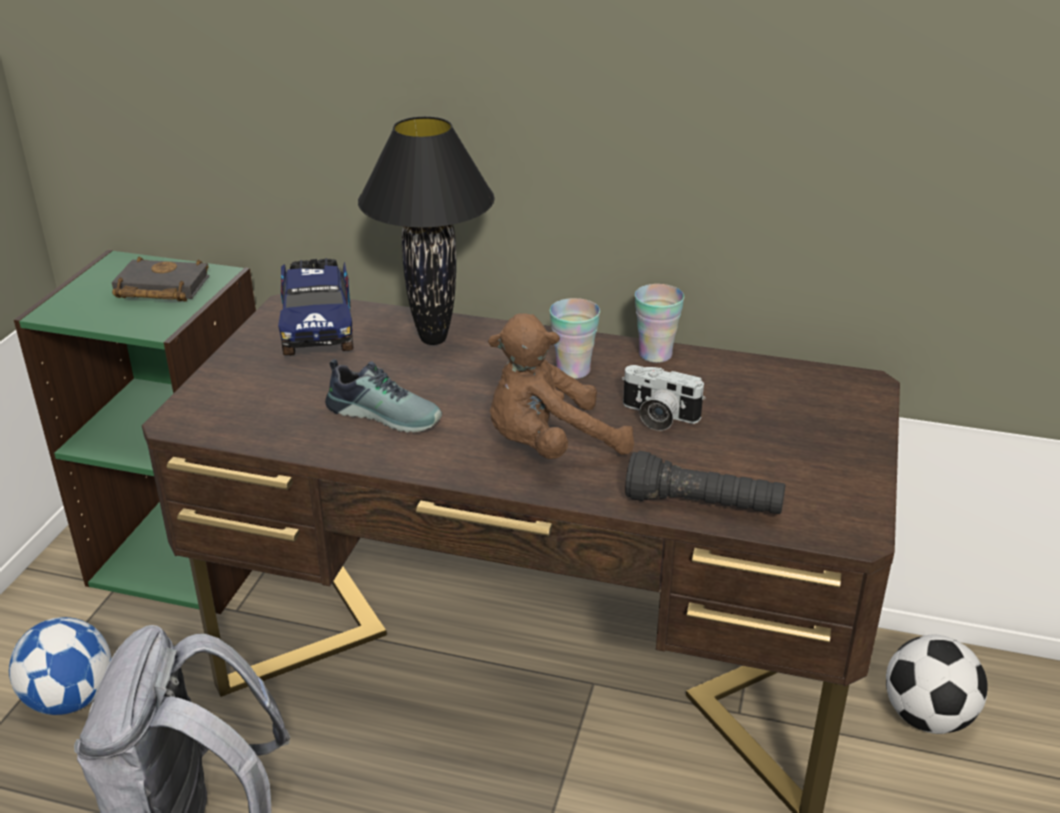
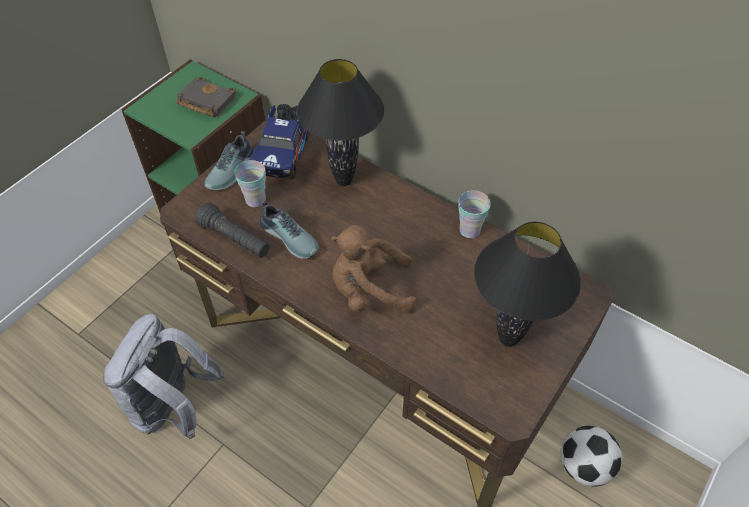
camera: 20 degrees right, 20 degrees up
(71, 699) = (141, 305): football -> none
(244, 361) = (232, 171): none -> shoe
(573, 370) = (413, 230): cup -> cup (255, 200)
(657, 417) = (444, 284): camera -> none
(703, 506) = (434, 365): black flashlight -> black flashlight (235, 239)
(789, 454) = (508, 339): none -> black table lamp

